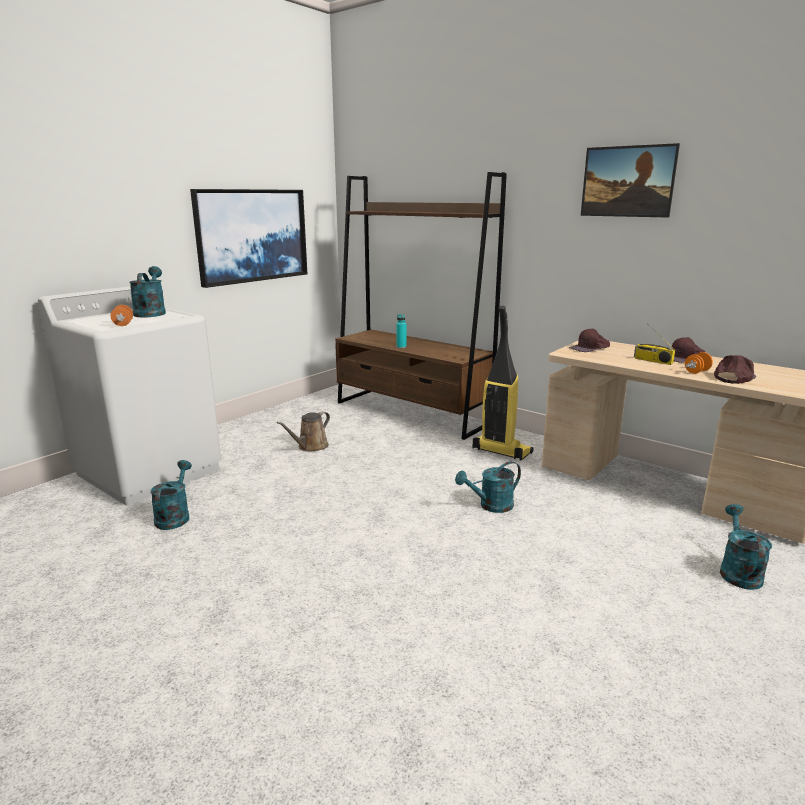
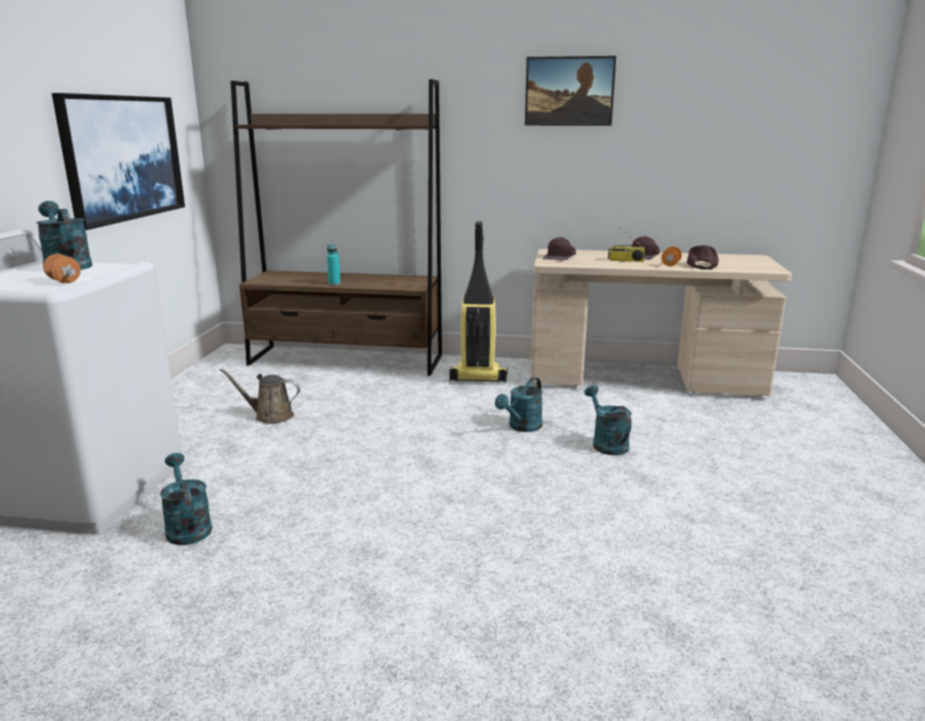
camera: 30 degrees left, 0 degrees up
(310, 447) = (270, 416): brown watering can -> brown watering can turned 90 degrees clockwise
(738, 571) = (748, 427): turquoise watering can -> turquoise watering can (606, 443)

